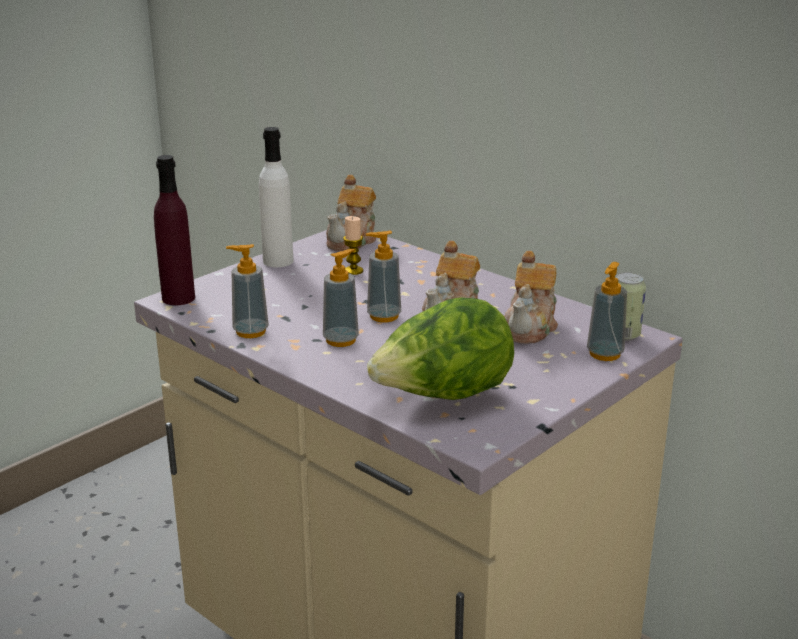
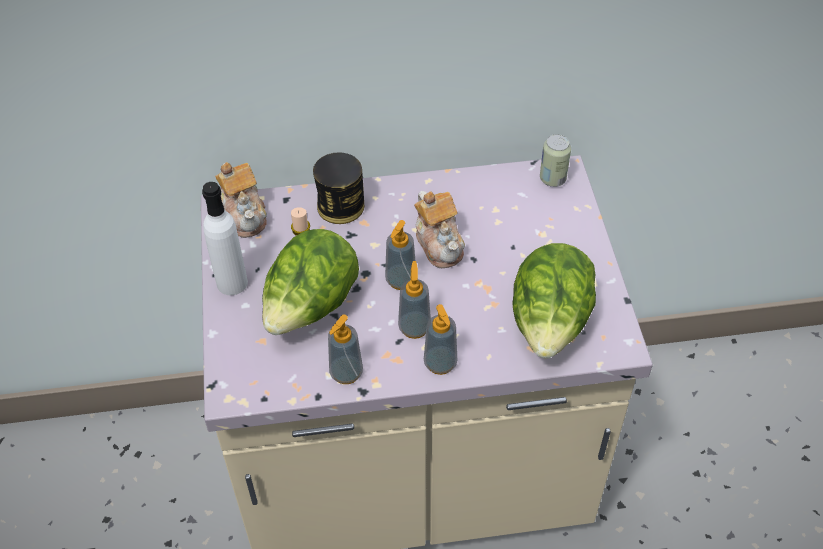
camera: 50 degrees left, 25 degrees up
(178, 298) = (234, 386): purple bottle -> none
(298, 295) = (311, 308): none -> lettuce
(422, 267) = (341, 206): none -> can
(530, 327) = (497, 215): teapot -> none
(604, 354) = (568, 206): soap dispenser -> soap dispenser (440, 363)

